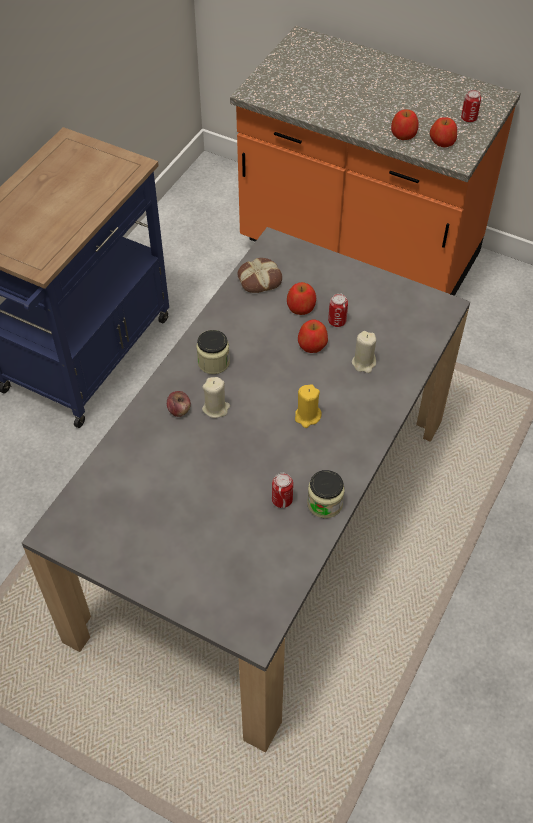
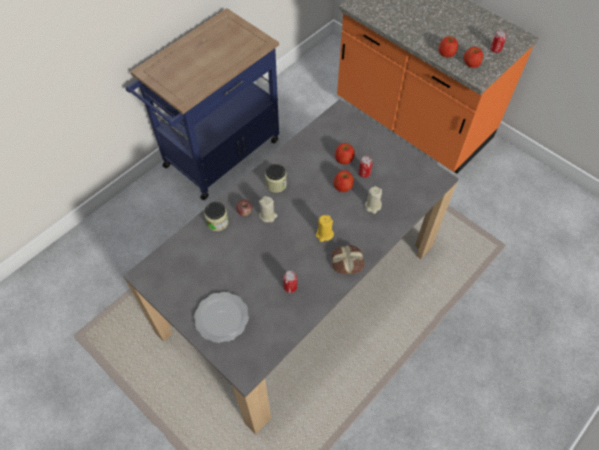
camera: 15 degrees right, 5 degrees up
(194, 568) = (221, 318): none -> plate
(259, 279) = (323, 134): bread -> bread (347, 261)
(325, 503) = (317, 296): jar -> jar (217, 222)

